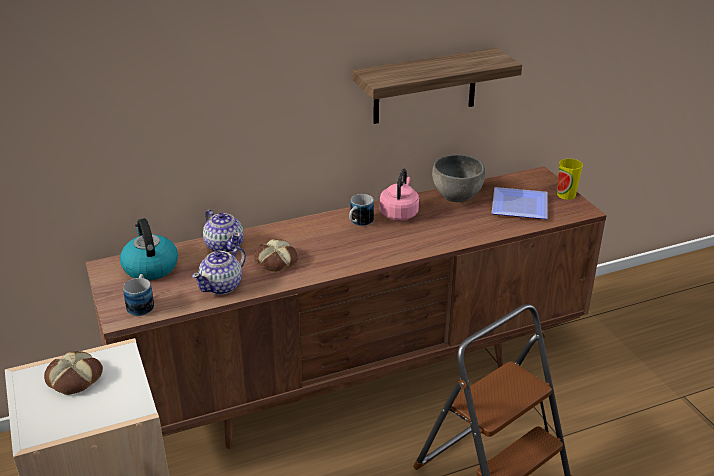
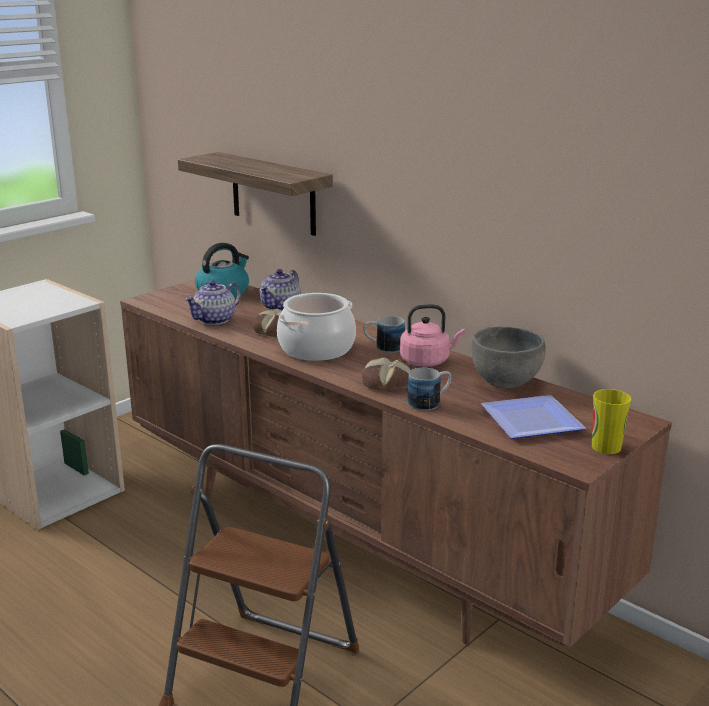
camera: 65 degrees right, 10 degrees down
(75, 379) = (42, 297): bread -> bread (386, 383)
(141, 304) = (167, 301): mug -> mug (430, 402)
(222, 286) = (215, 320): teapot -> teapot turned 60 degrees counterclockwise
(337, 252) = (316, 349): none -> cooking pot
(425, 86) = (509, 222): shelf -> shelf (273, 193)

